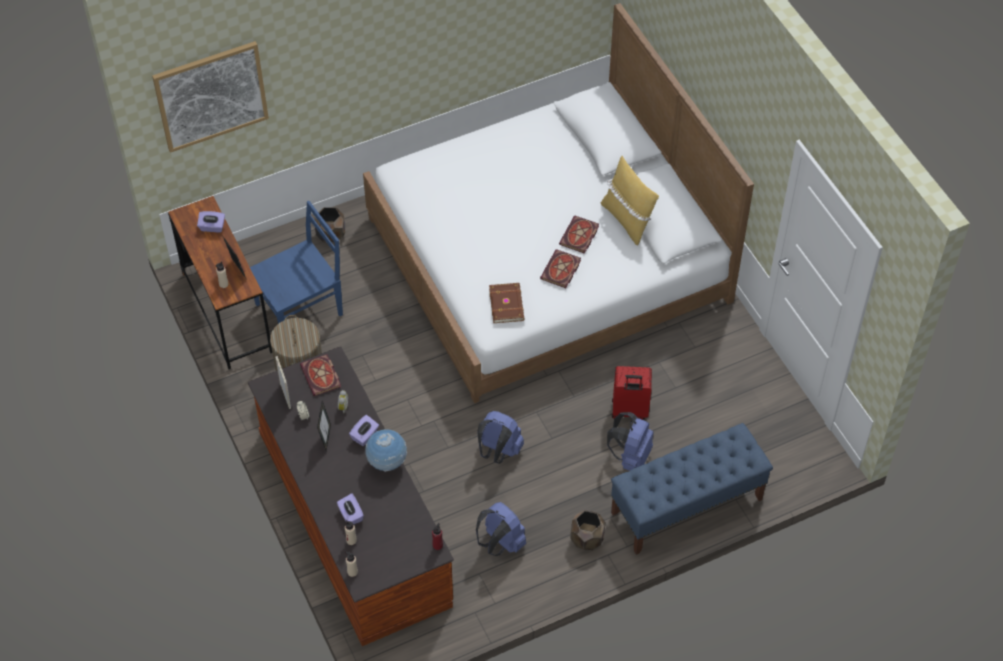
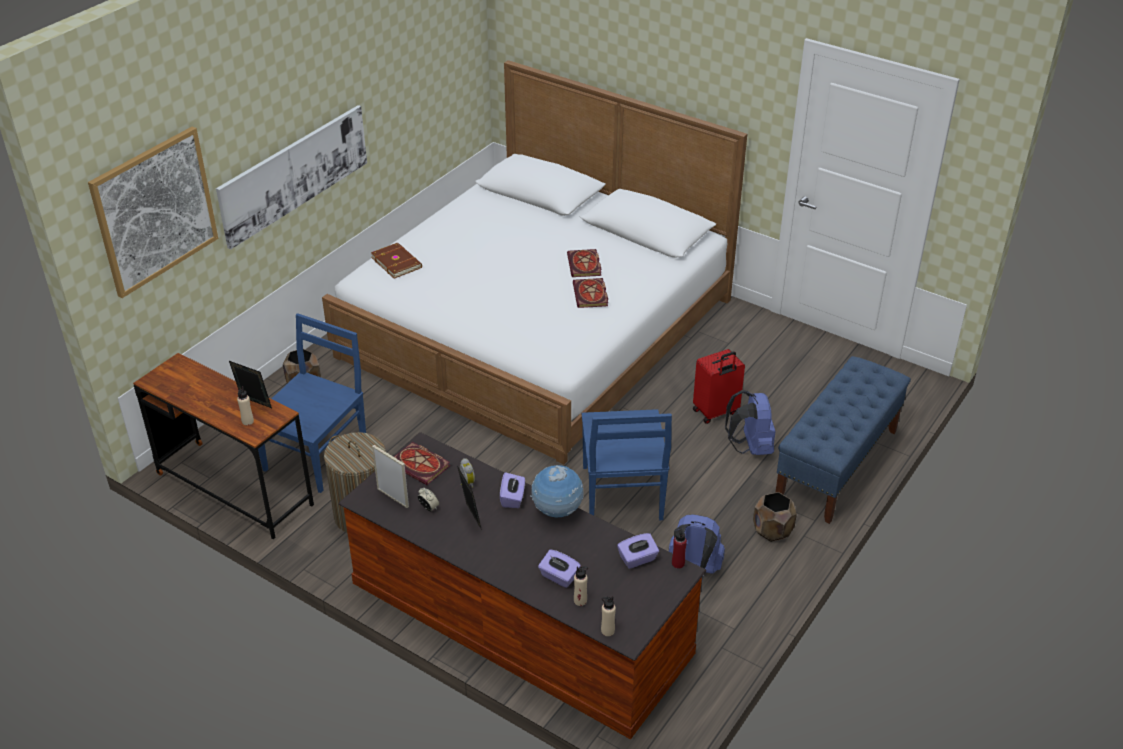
camera: 30 degrees left, 15 degrees down
(212, 227) = (197, 378): purple tissue box -> purple tissue box (637, 559)
(358, 75) = (294, 174): none -> picture
(498, 451) = (622, 494): blue backpack -> blue chair
(507, 304) = (562, 337): brown book -> brown book (397, 262)
(627, 220) = (617, 240): yellow pillow -> none

